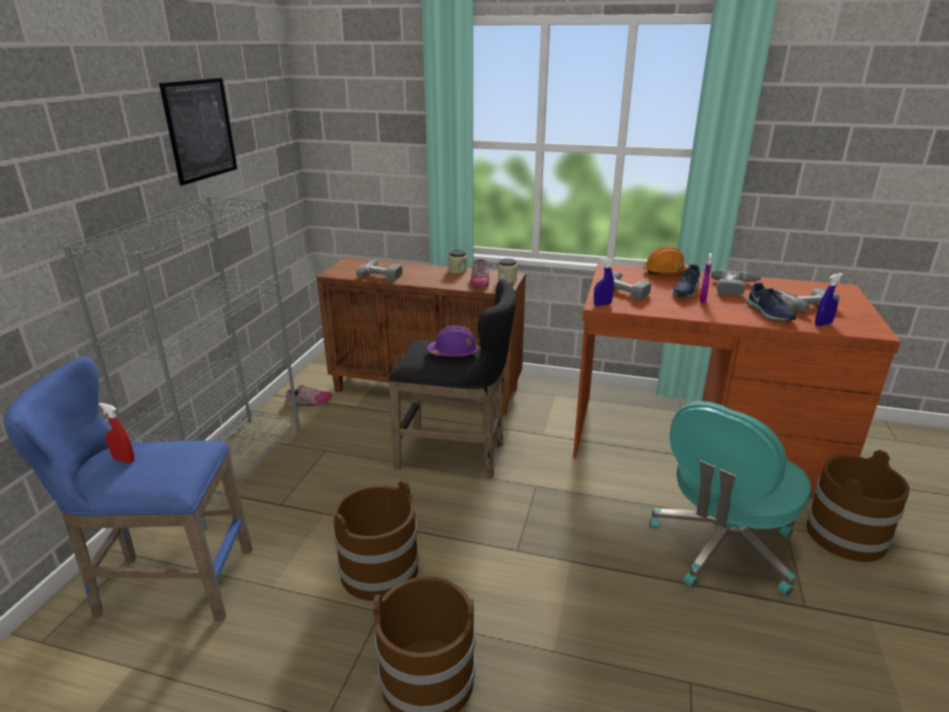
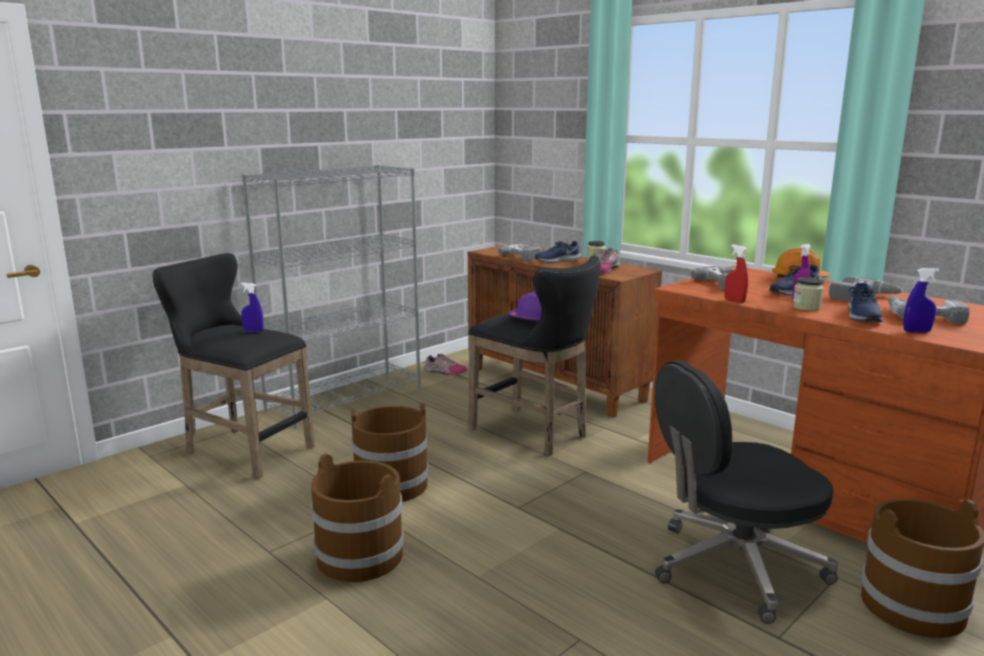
camera: 30 degrees right, 10 degrees down
(124, 460) = (228, 330): red spray bottle -> red spray bottle (734, 301)
(166, 584) = (243, 450): blue stool -> black stool
(200, 130) = (383, 111): picture -> none
(421, 275) = (557, 260): none -> blue shoe
(507, 280) = (633, 272): jar -> jar (806, 307)
(602, 305) = (679, 288): blue spray bottle -> blue spray bottle (253, 331)
(722, 547) = (734, 567): turquoise office chair -> black office chair

